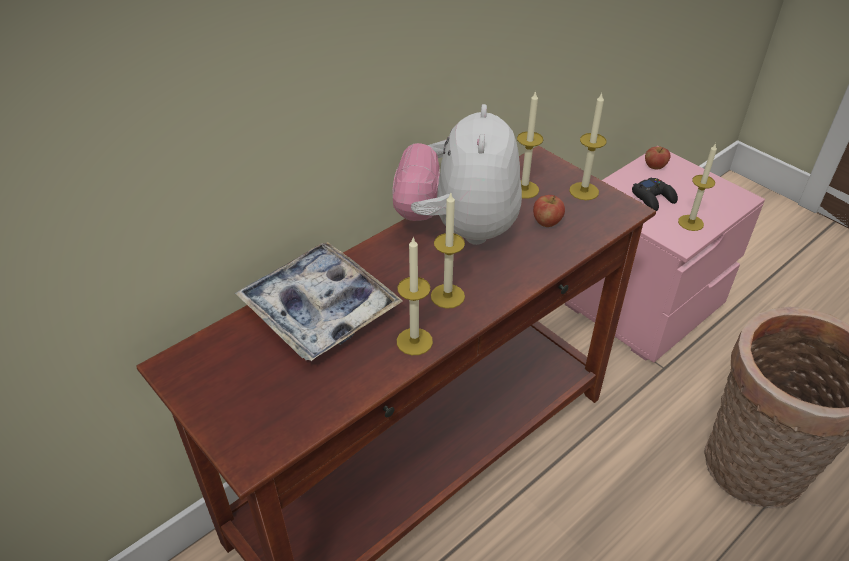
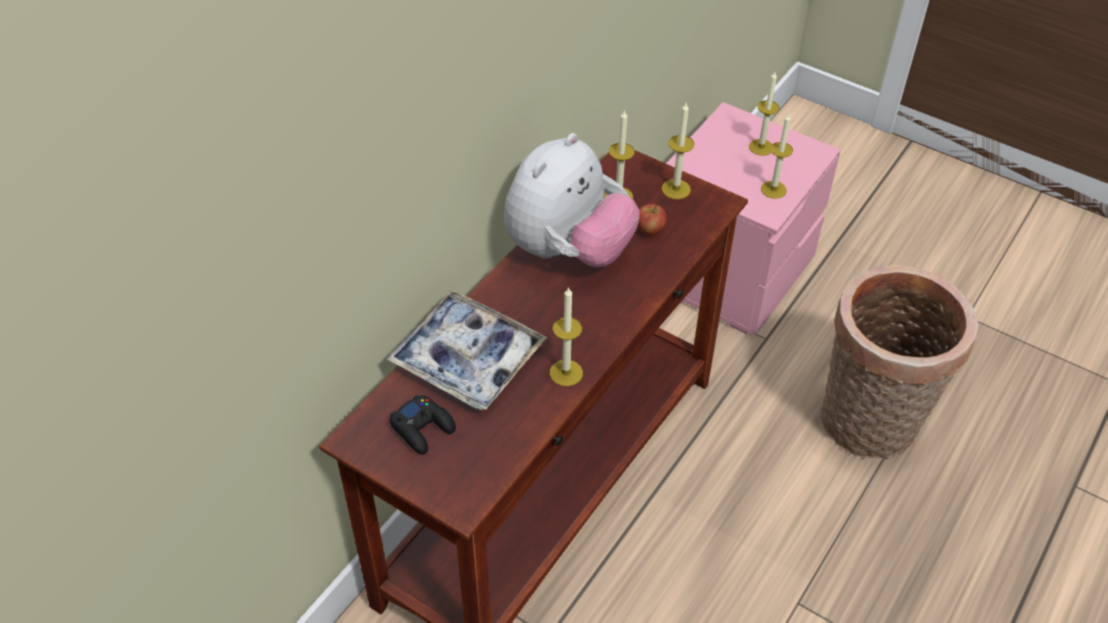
camera: 15 degrees left, 5 degrees up
(447, 296) = (581, 323): candle -> candle (761, 147)
(458, 228) = (568, 251): plush toy -> plush toy turned 135 degrees counterclockwise
(653, 198) = (731, 167): black game controller -> black game controller (423, 428)
(654, 166) = (725, 129): apple -> none

